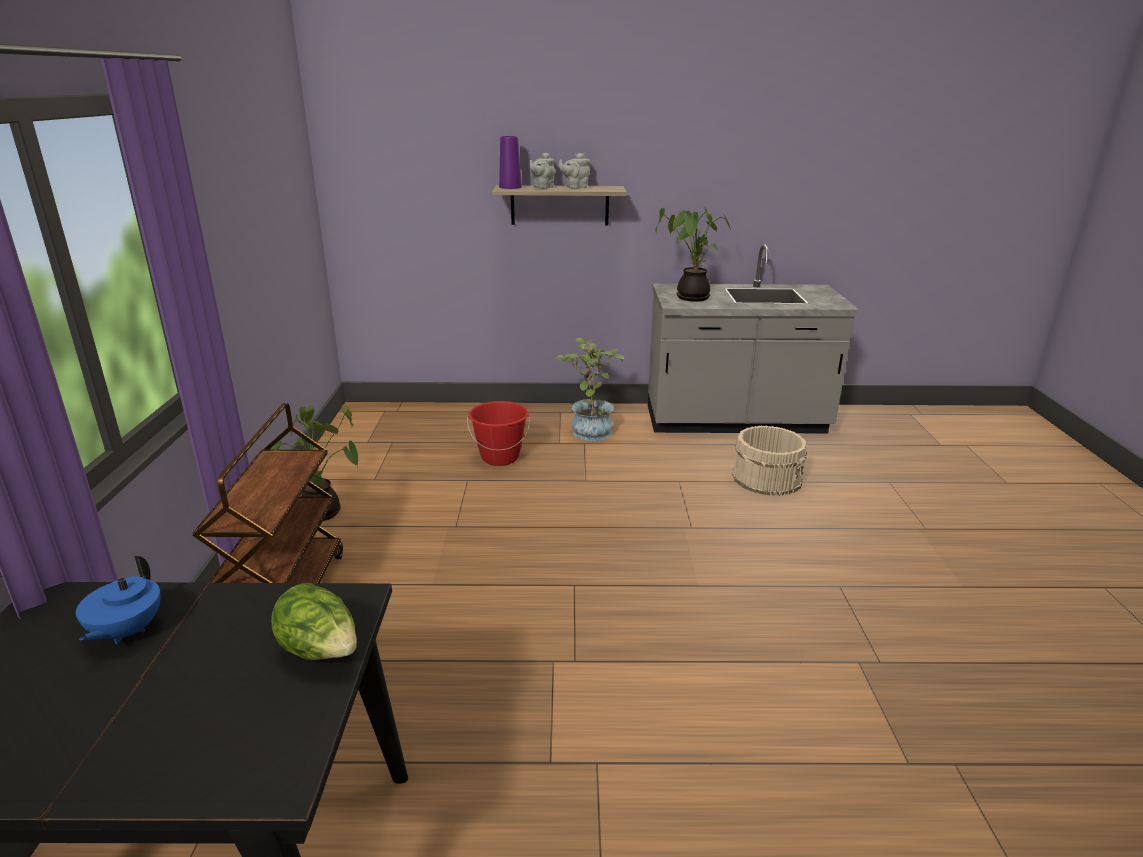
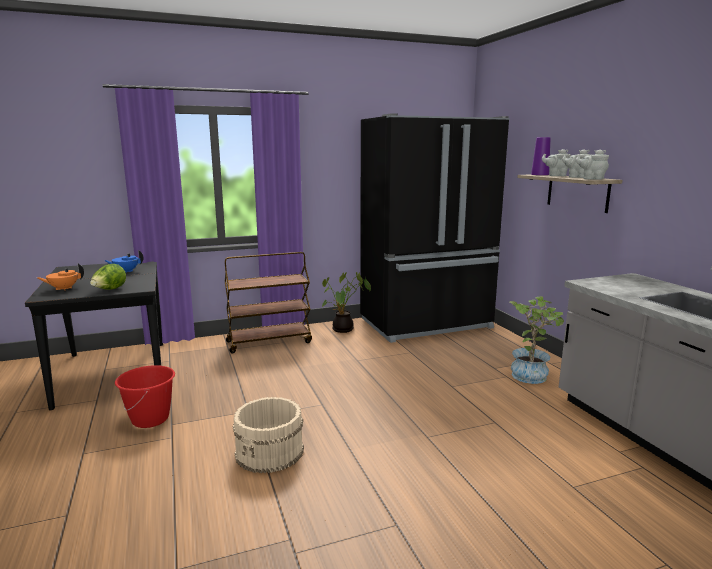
camera: 70 degrees right, 10 degrees down
(213, 746) = (63, 288): none -> orange teapot
(385, 443) = (427, 324): none -> black fridge
(500, 457) = (449, 355): red bucket -> red bucket (150, 419)
(609, 189) = (591, 179): none -> grey teapot
(690, 297) = (619, 284): potted plant -> none
(767, 478) = (557, 467): beige bucket -> beige bucket (270, 452)

